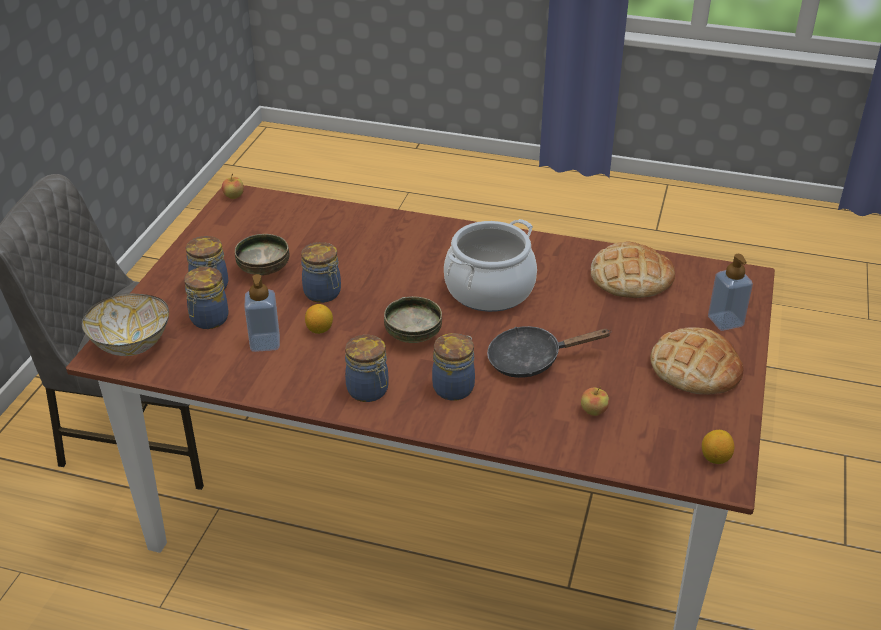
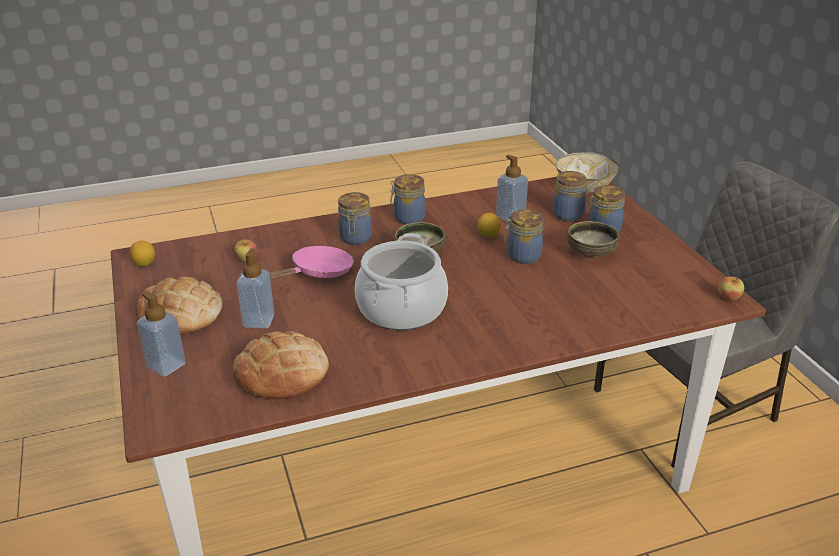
camera: 145 degrees right, 5 degrees down
(531, 360) = (317, 273): black frying pan -> pink frying pan
(623, 330) = (258, 321): none -> soap dispenser

